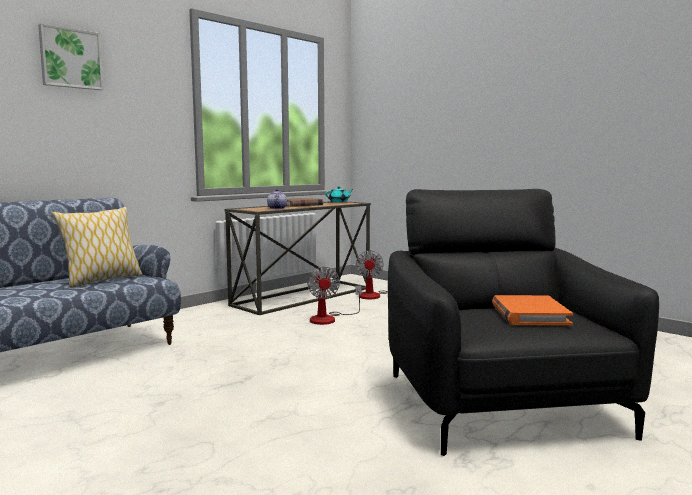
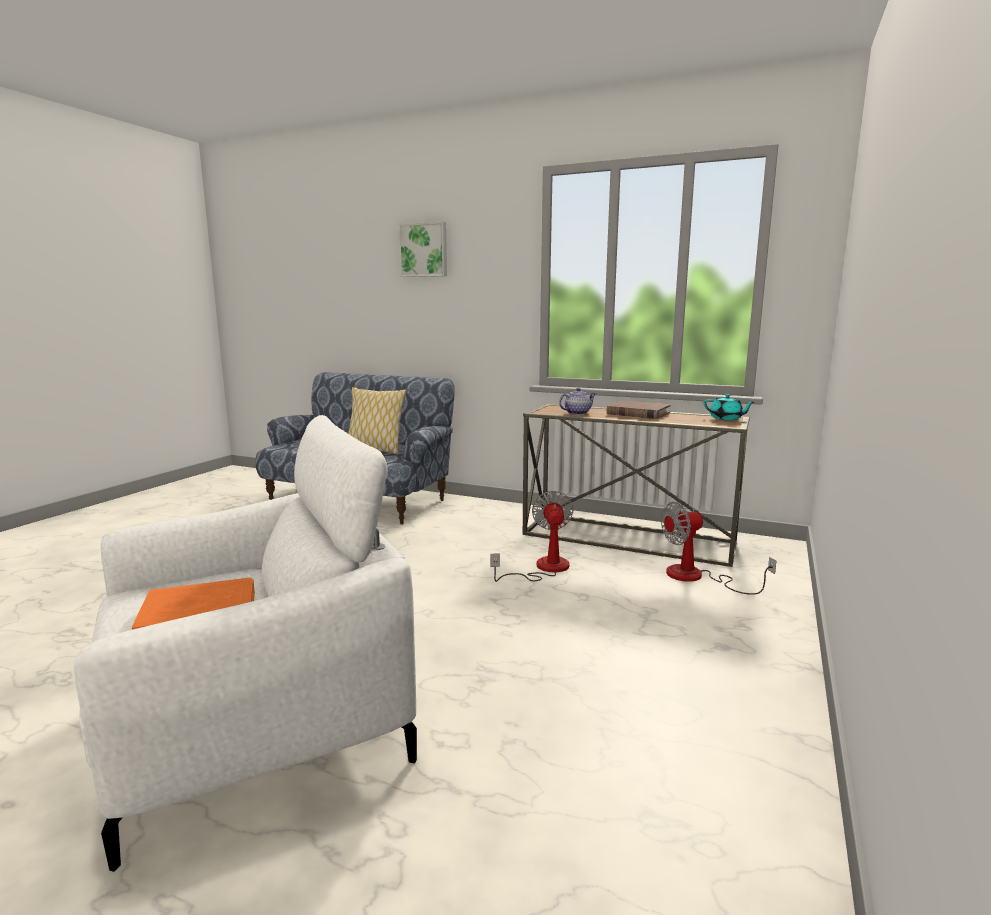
camera: 70 degrees right, 5 degrees up
(329, 318) = (543, 569): fan -> fan turned 120 degrees clockwise
(502, 404) = (256, 726): black armchair -> white armchair

